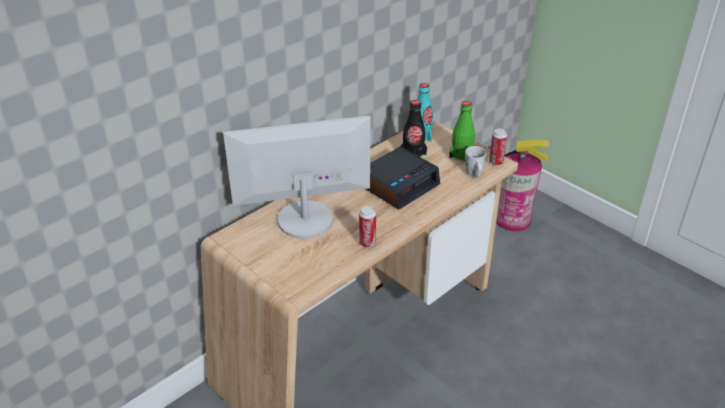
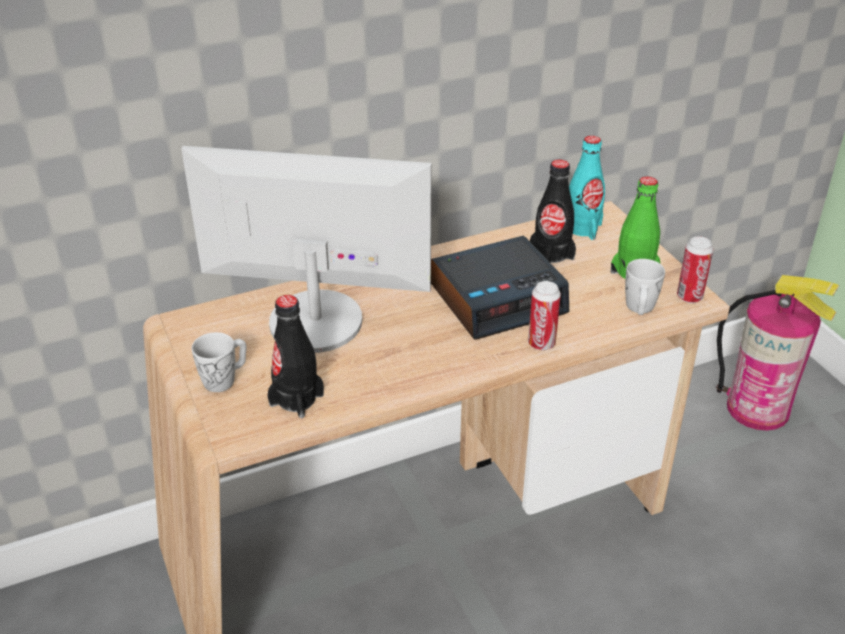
camera: 20 degrees right, 0 degrees up
(273, 263) = (225, 379): none -> white mug
(321, 264) = (296, 400): none -> black bottle
(367, 243) = (391, 382): can -> can (541, 344)

